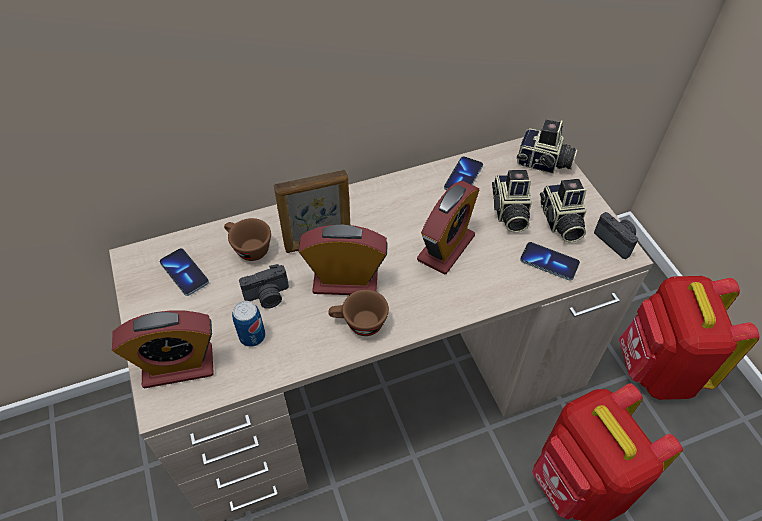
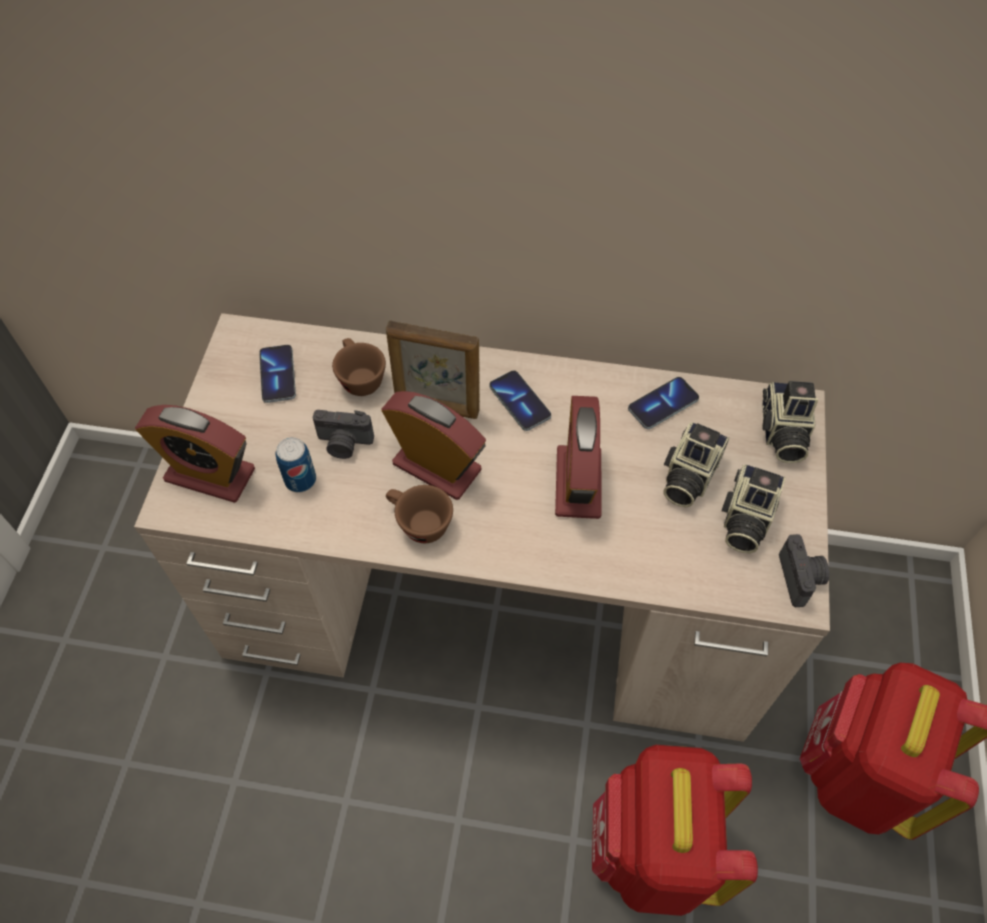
camera: 30 degrees right, 5 degrees up
(446, 248) = (578, 483): alarm clock -> alarm clock turned 120 degrees clockwise
(544, 163) = (781, 433): camera -> camera turned 45 degrees clockwise
(549, 262) = (692, 562): phone -> phone (519, 402)

